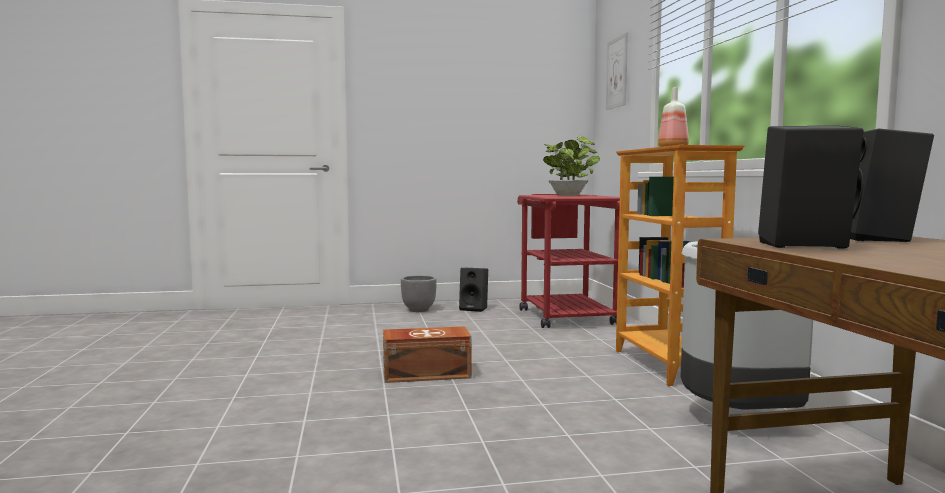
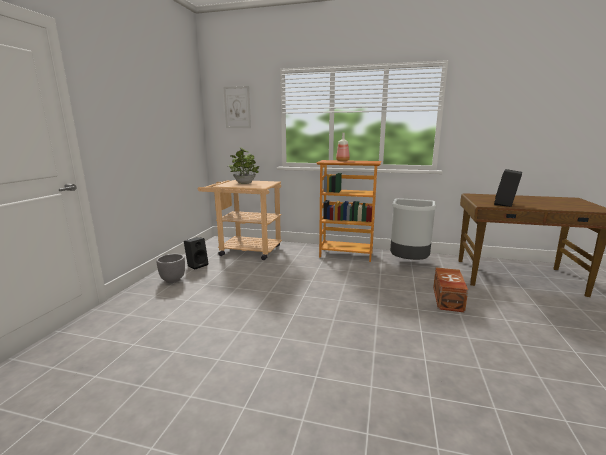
camera: 65 degrees left, 10 degrees up
(425, 373) = (316, 304): brown storage box -> brown storage box (447, 299)
(563, 315) = (245, 250): red cart -> beige cart
(881, 239) = (480, 196): black speaker -> none

